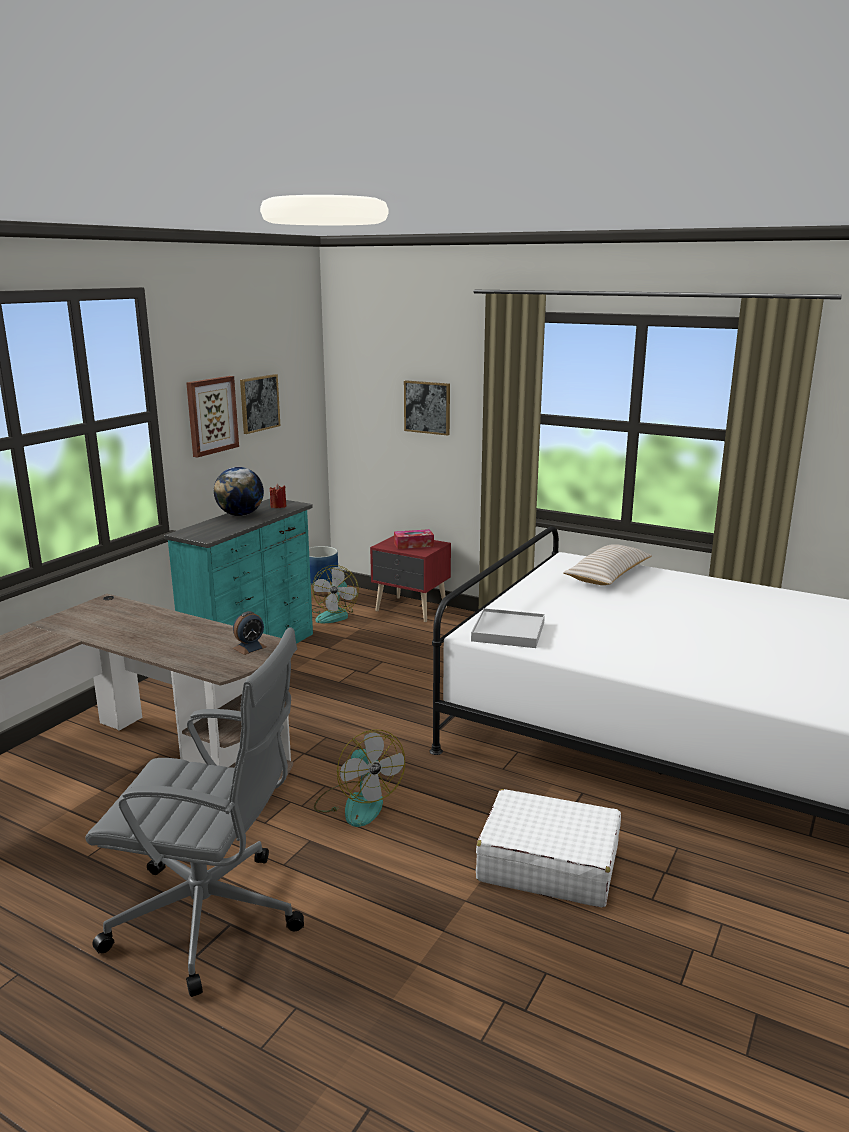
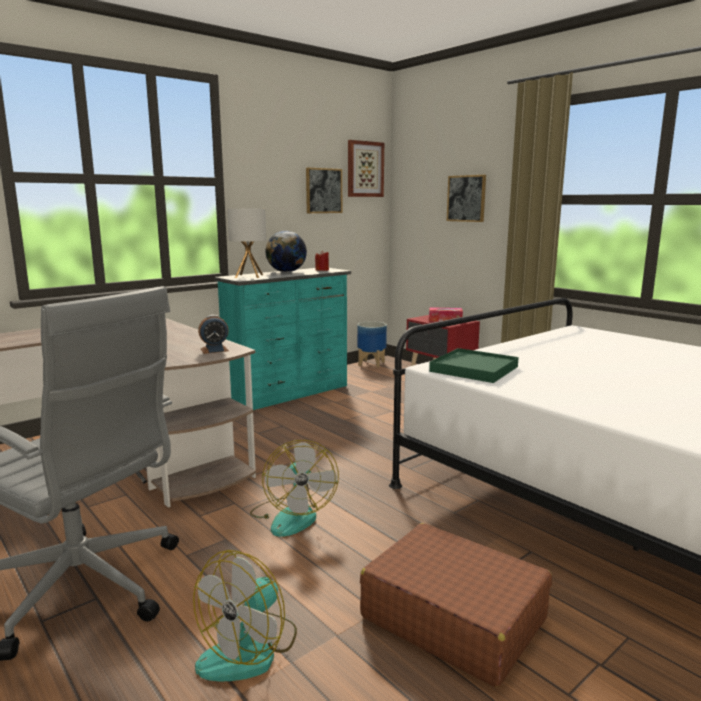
camera: 20 degrees right, 5 degrees down
(206, 530) = (249, 276): none -> table lamp
(211, 415) = (276, 192): picture -> picture (364, 169)
(335, 615) = (374, 375): fan -> fan (250, 649)
(508, 632) = (474, 369): white tray -> green tray
(547, 863) = (453, 617): white suitcase -> brown suitcase
(608, 575) = (613, 342): beige pillow -> none

